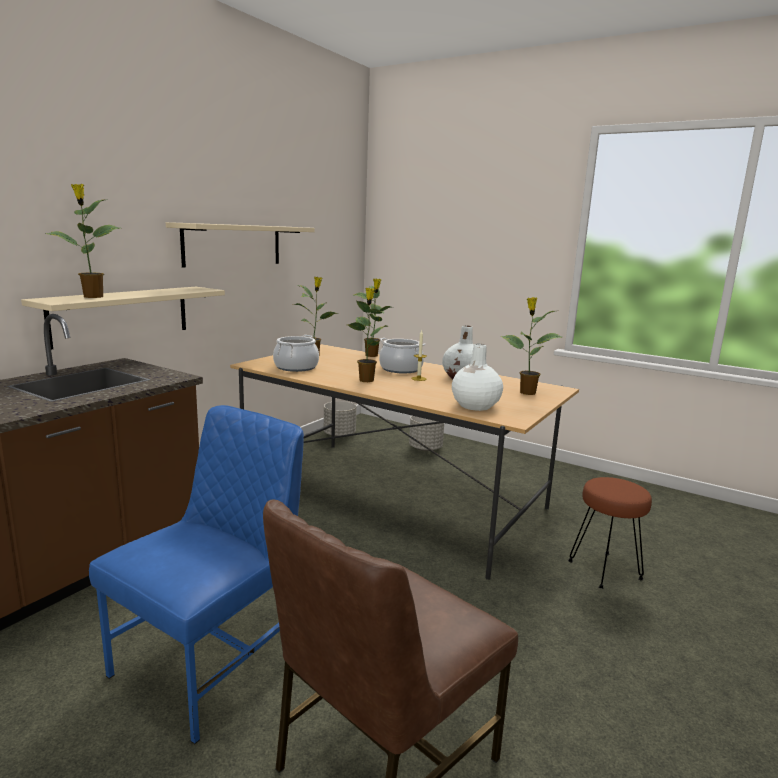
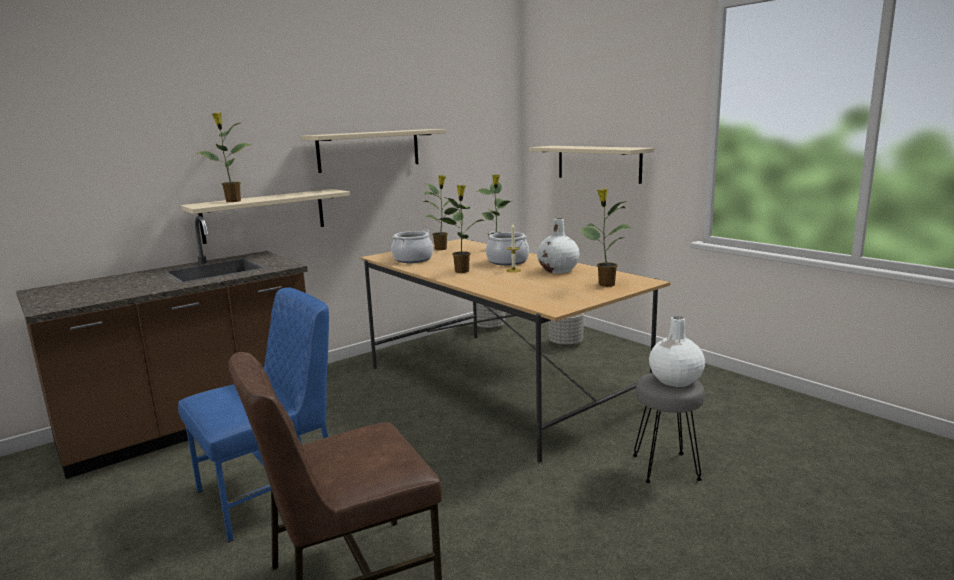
camera: 20 degrees right, 0 degrees up
(454, 272) = (598, 163): none -> beige shelf
(475, 406) = (534, 295): white vase -> white vase (675, 380)
(605, 571) = (665, 468): brown stool -> grey stool

